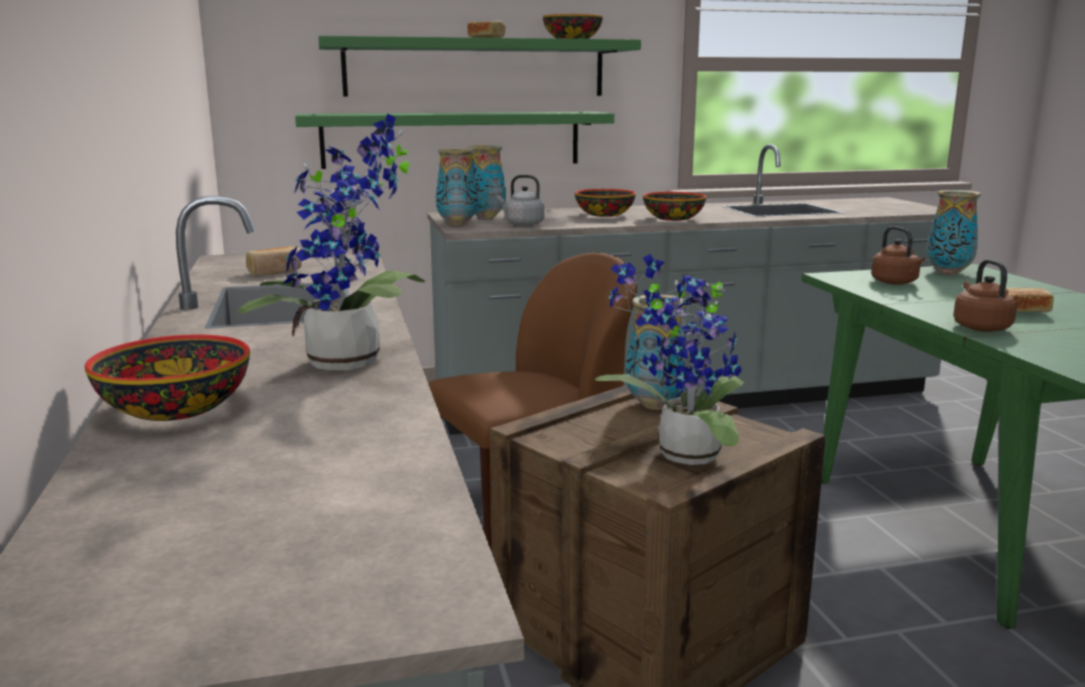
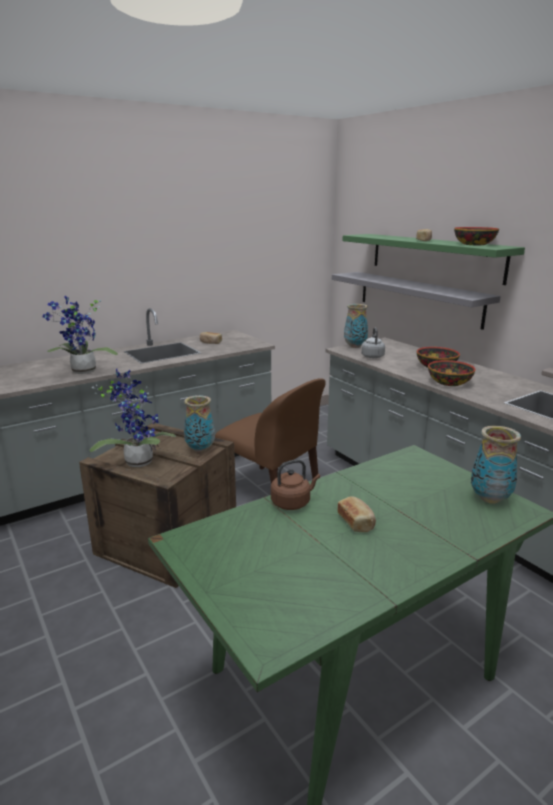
camera: 70 degrees right, 5 degrees up
(177, 409) = (39, 365): bowl -> none
(452, 139) = (418, 298): green shelf -> grey shelf
(485, 217) = (385, 347): vase -> none
(896, 282) = (416, 476): brown kettle -> none

